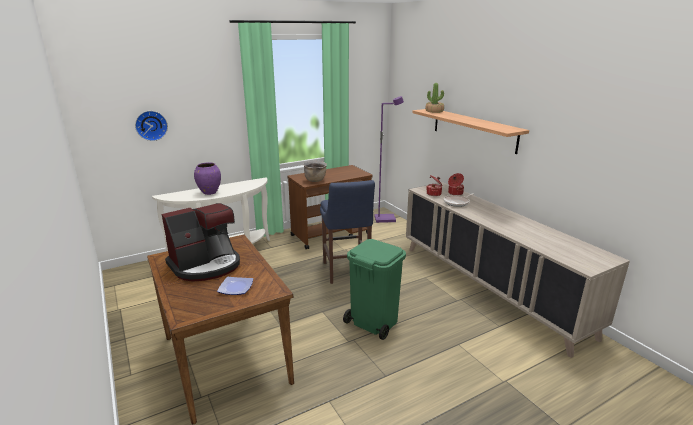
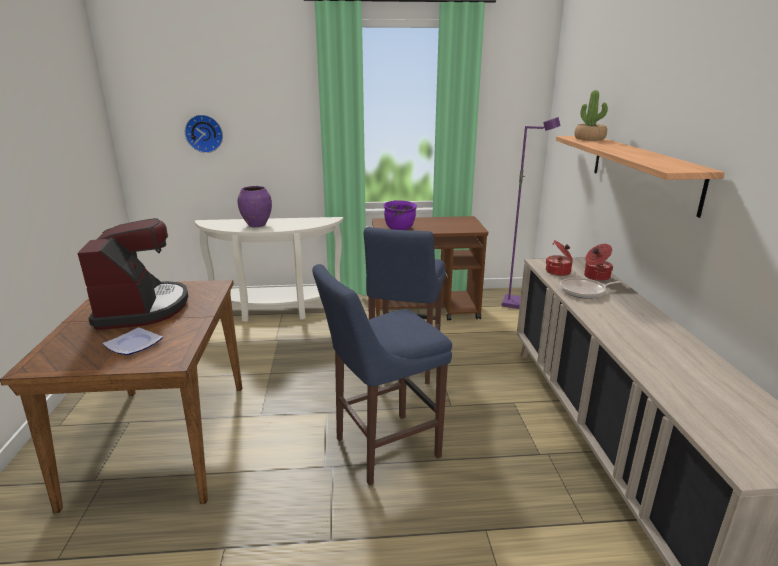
camera: 25 degrees right, 0 degrees up
(206, 265) = (142, 308): coffee machine -> coffee machine turned 90 degrees counterclockwise
(315, 180) = (400, 228): brown cooking pot -> purple cooking pot
(373, 322) = (382, 448): green trash can -> blue stool

